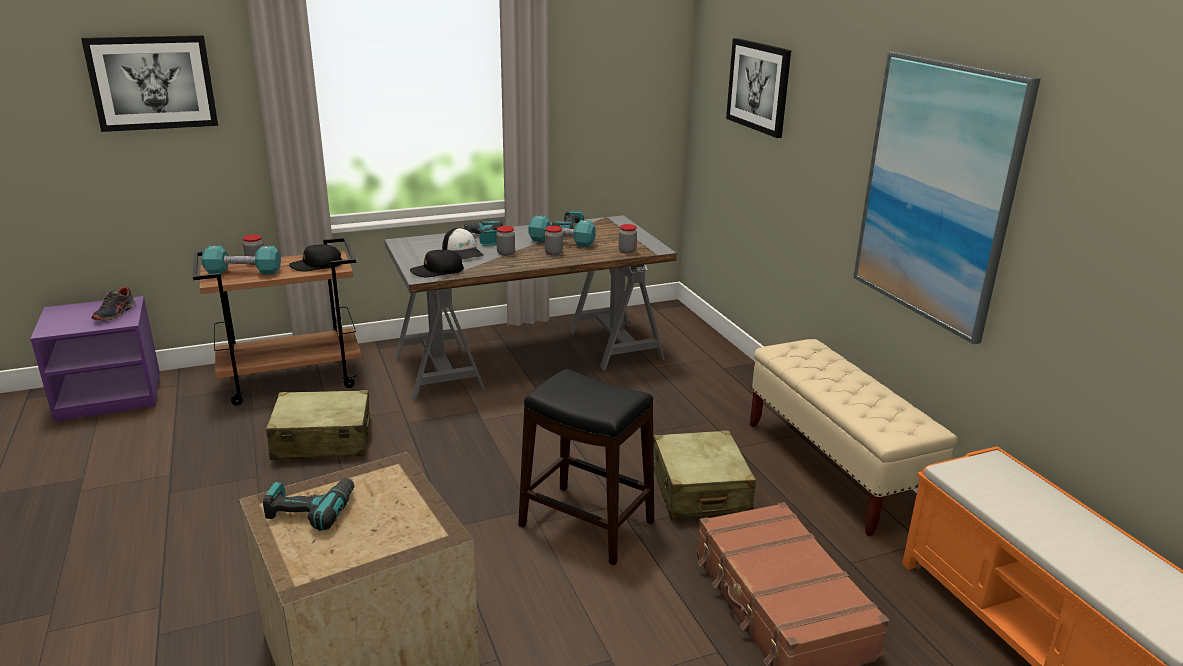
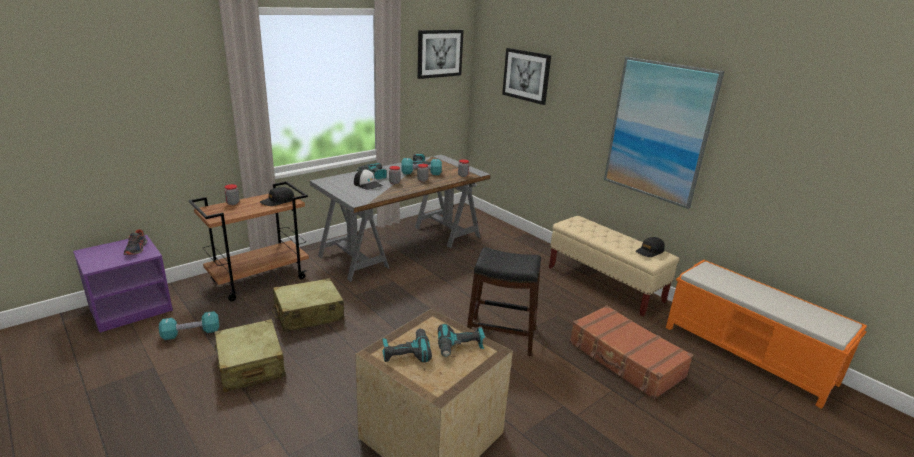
camera: 20 degrees left, 0 degrees up
(152, 83) = (153, 83): picture -> picture (439, 53)
(243, 272) = (230, 210): turquoise dumbbell -> turquoise dumbbell (191, 333)
(396, 519) = (460, 347): none -> power drill
(437, 271) = (363, 197): black cap -> black cap (649, 251)
(700, 491) = (547, 307): beige suitcase -> beige suitcase (250, 365)

